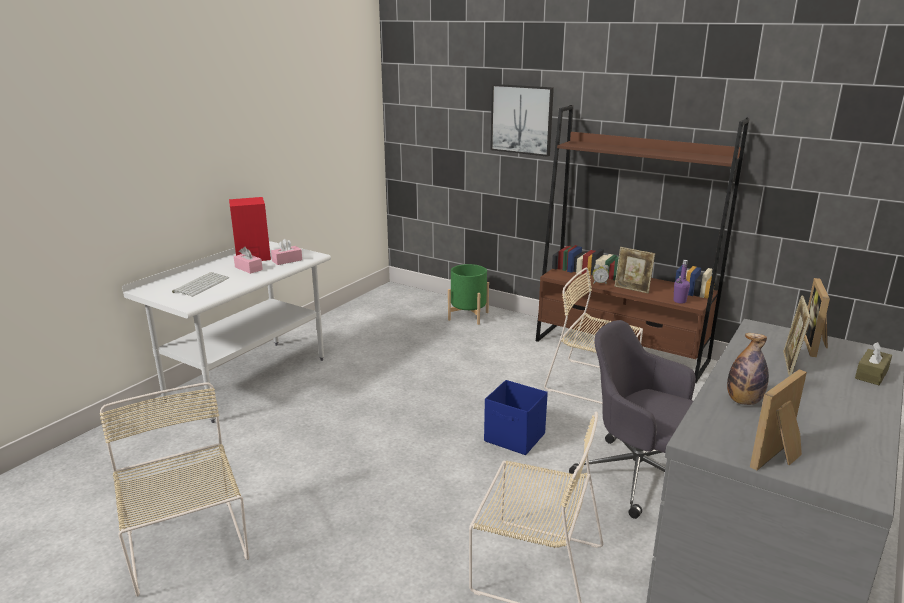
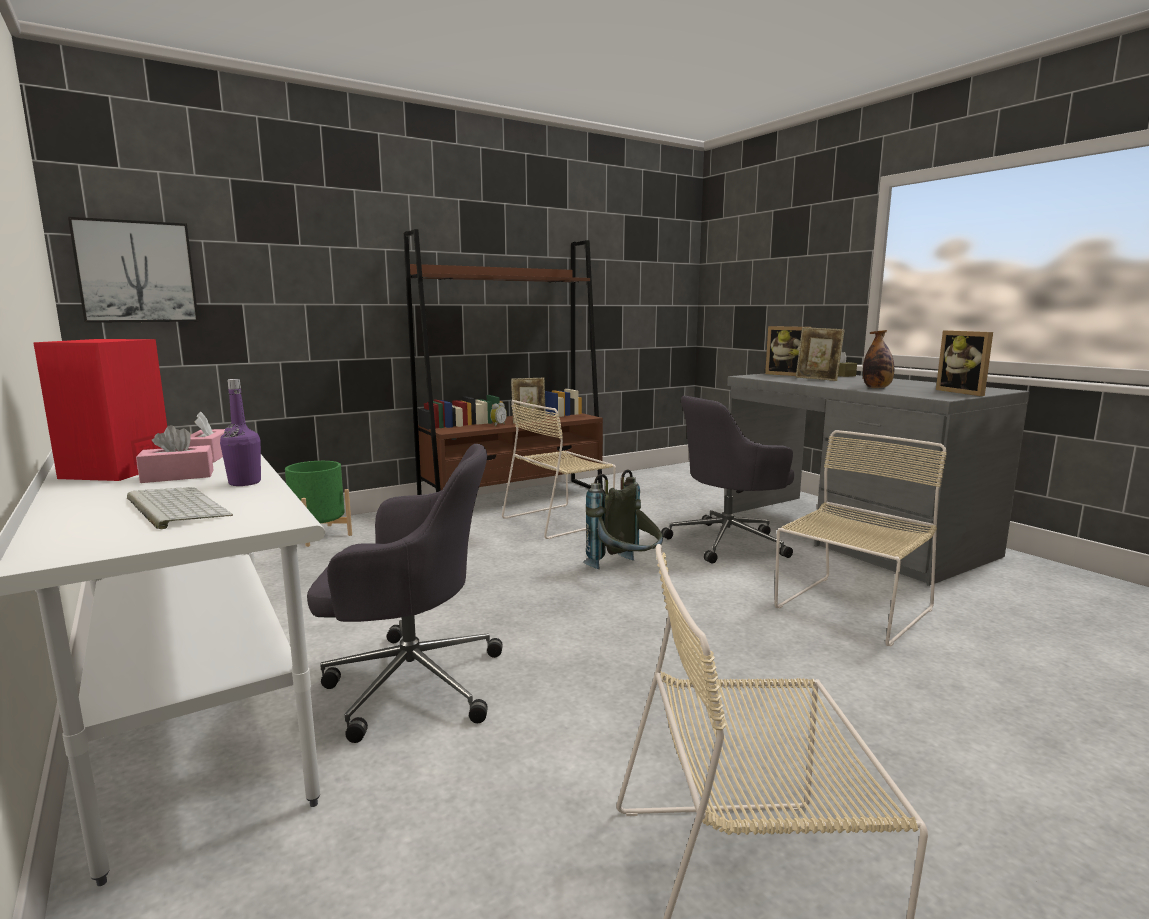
camera: 65 degrees left, 10 degrees down
(311, 409) = (409, 683): none -> grey office chair
(515, 438) = (626, 571): blue storage box -> grey backpack
(521, 119) = (335, 253): picture -> picture (136, 272)
(679, 301) = (576, 418): purple bottle -> purple bottle (245, 483)

